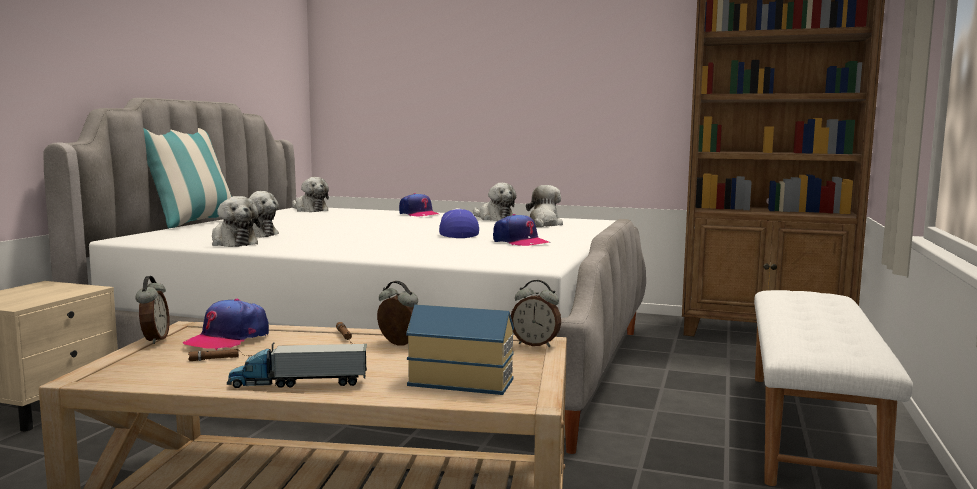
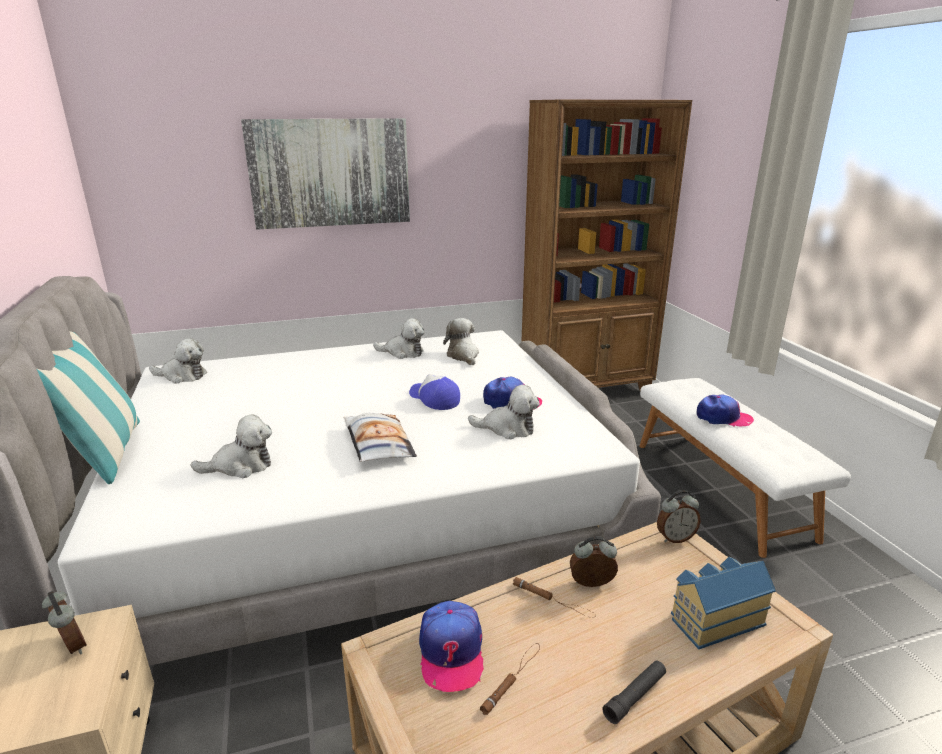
camera: 35 degrees left, 15 degrees up
(154, 340) = (386, 696): alarm clock -> alarm clock (72, 647)
(233, 243) = (262, 497): plush toy -> plush toy (507, 428)
(298, 383) = (635, 696): toy truck -> black flashlight
(359, 240) = (377, 444): none -> pillow
(419, 214) = (318, 359): cap -> cap (723, 418)
(492, 61) = (330, 173): none -> picture

